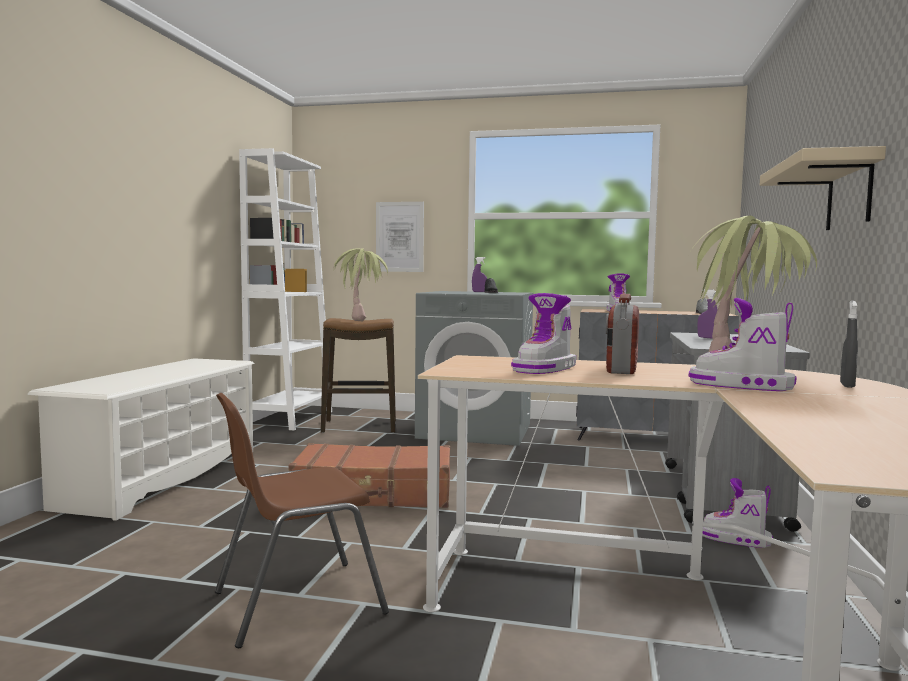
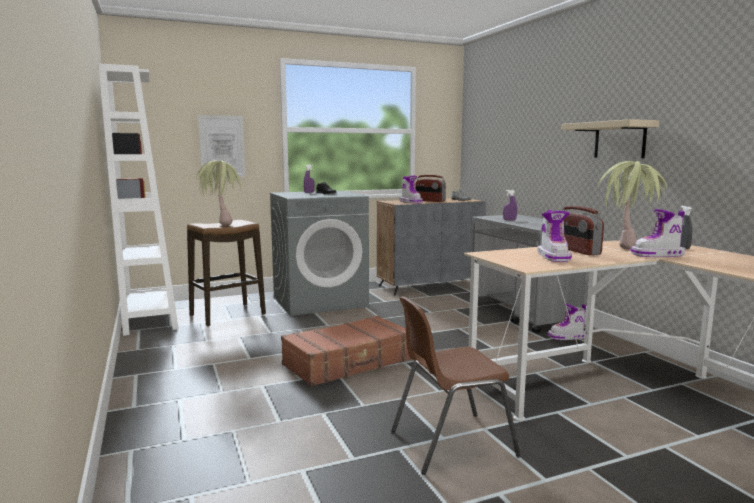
camera: 35 degrees left, 5 degrees up
(162, 477) = (153, 396): white shoe rack -> none
(295, 602) = (450, 443): brown chair -> brown chair turned 45 degrees clockwise
(651, 312) = (429, 201): none -> radio

